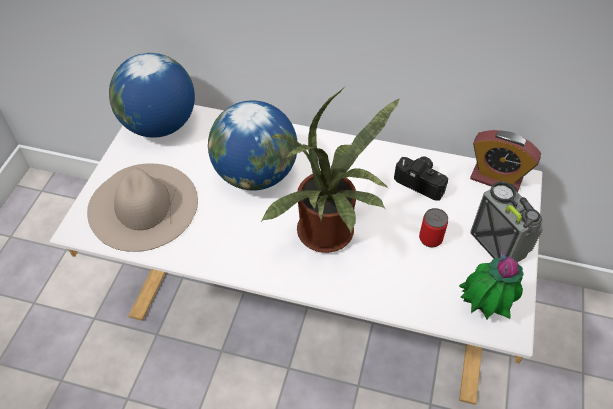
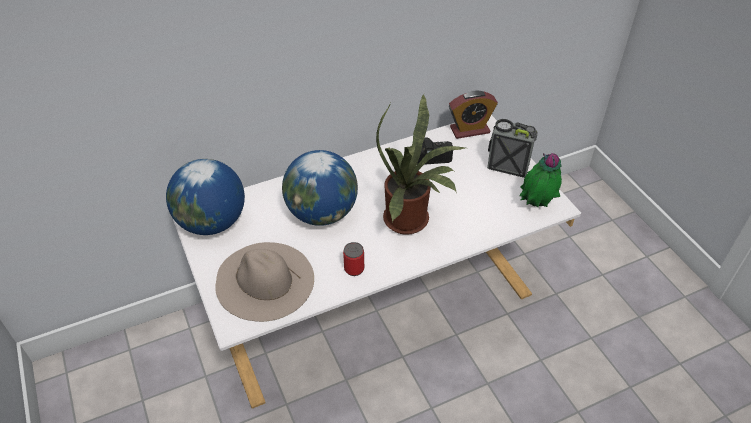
camera: 40 degrees left, 5 degrees down
(430, 238) = (469, 185): can -> can (354, 269)

